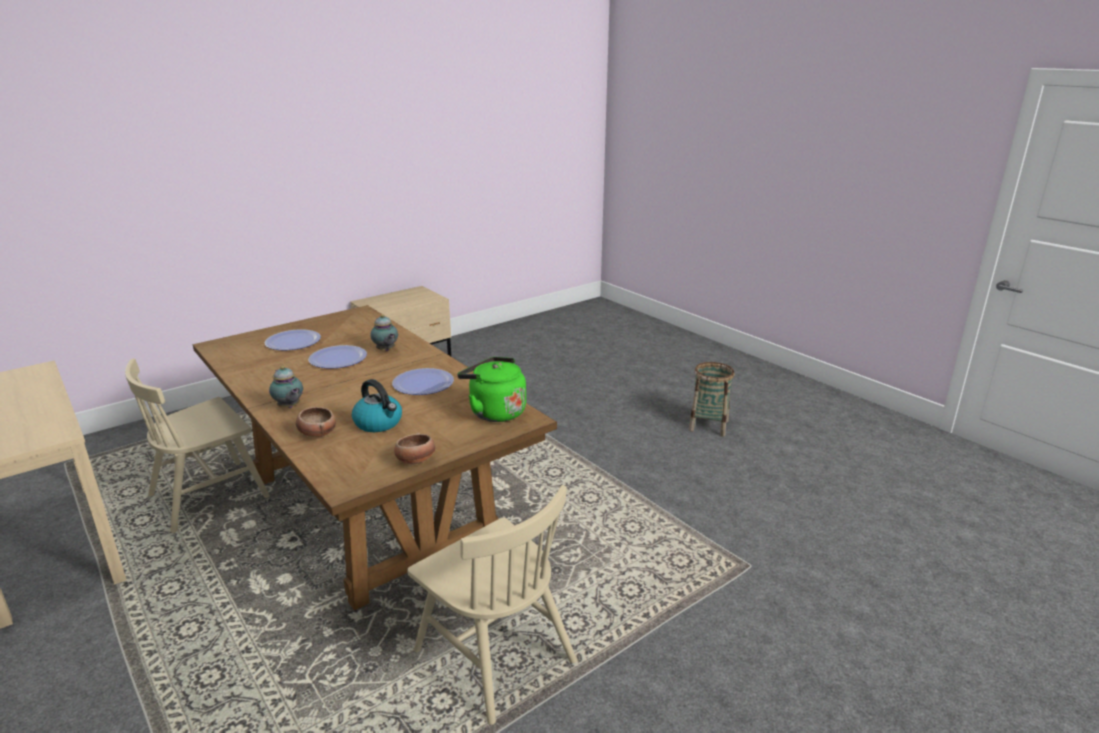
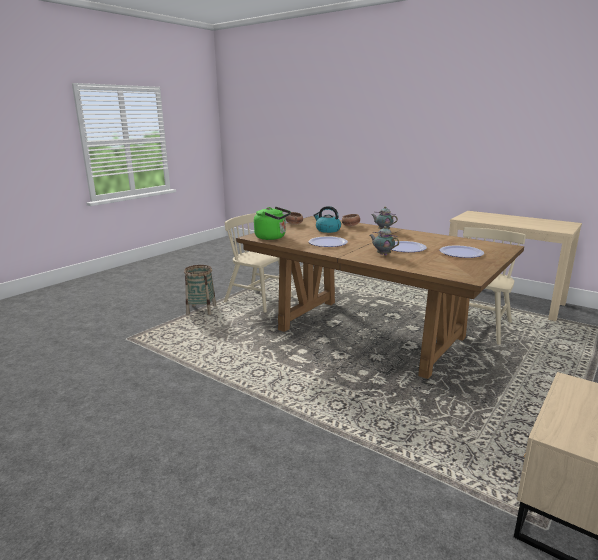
camera: 165 degrees right, 5 degrees down
(708, 426) = (91, 453): basket -> basket (201, 310)

